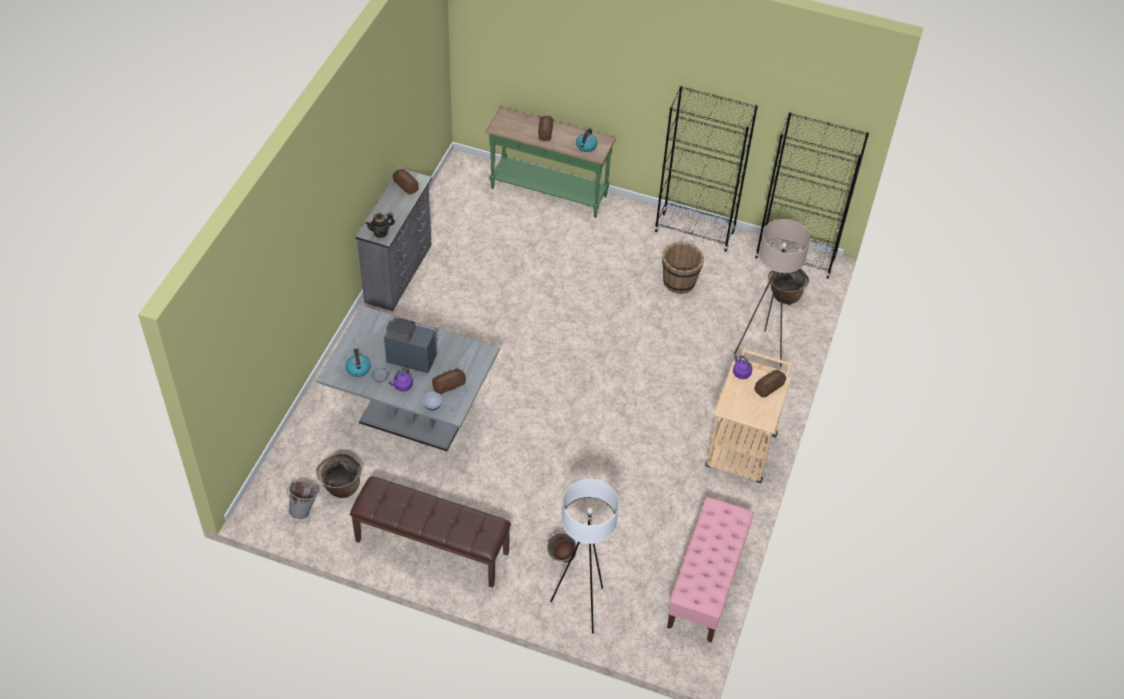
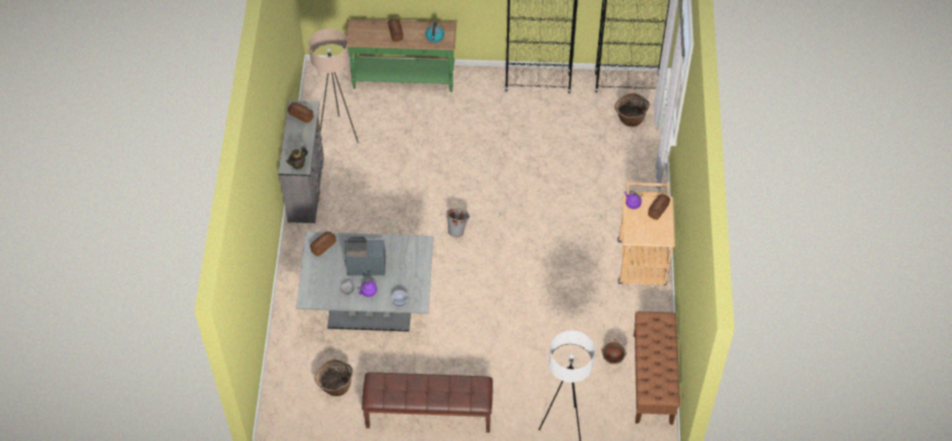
camera: 15 degrees left, 5 degrees up
(304, 509) = (313, 413): grey bucket -> grey bucket (457, 229)
(358, 368) = (326, 287): kettle -> none
(449, 385) = (405, 280): bread -> bread (323, 246)
(561, 560) = (535, 394): green bucket -> green bucket (612, 362)
(679, 282) = (541, 130): brown bucket -> none
(706, 583) = (653, 379): pink bench -> brown bench
(760, 350) = (627, 173): beige floor lamp -> beige floor lamp (338, 133)

